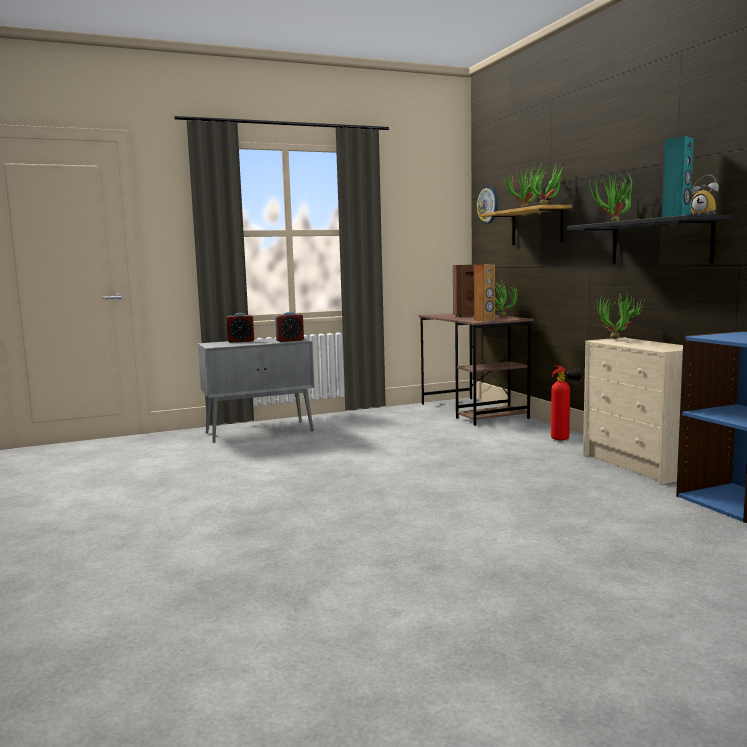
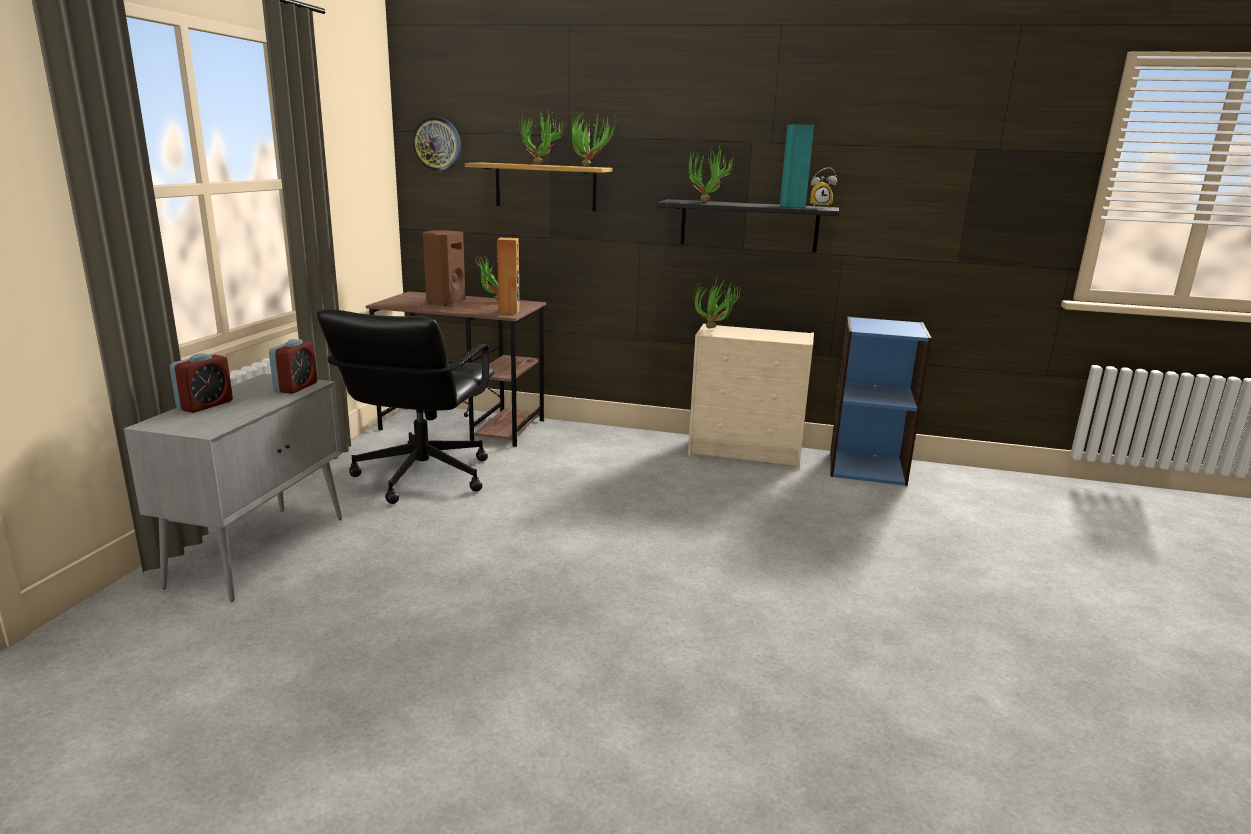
camera: 55 degrees left, 10 degrees up
(388, 425) = (421, 476): none -> black office chair
(563, 439) = (632, 440): fire extinguisher -> none

